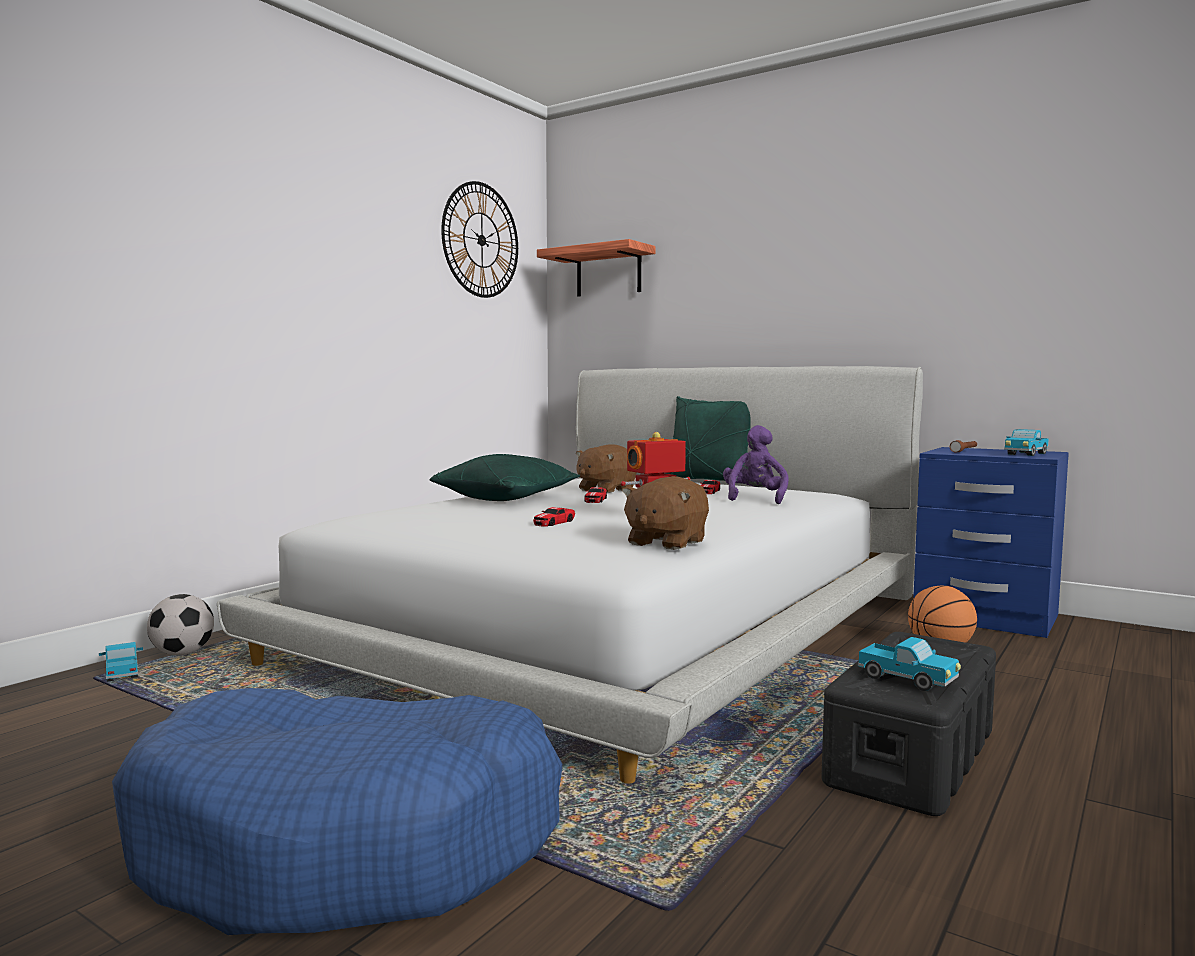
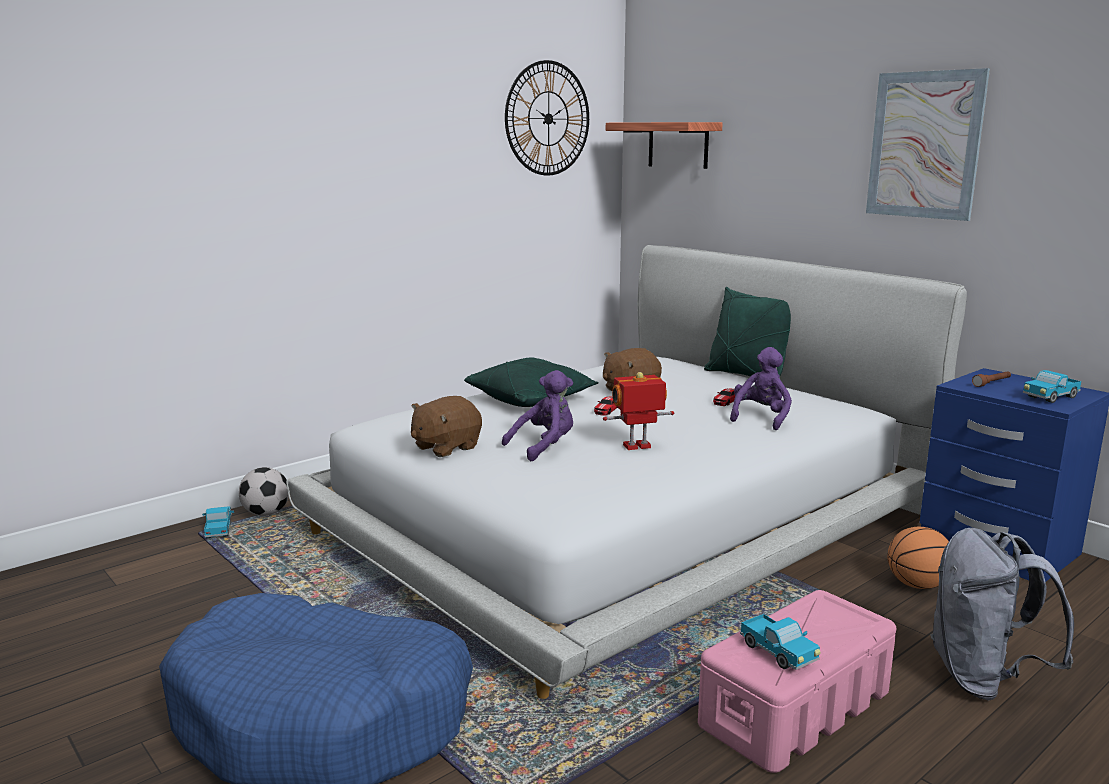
camera: 15 degrees right, 10 degrees up
(554, 522) = (544, 447): toy car -> purple plush toy
(665, 543) = (618, 489): brown plush toy -> brown plush toy (445, 447)
(863, 246) = (924, 145): none -> picture
(912, 756) = (796, 708): black storage box -> pink storage box
(1065, 710) = (983, 679): none -> grey backpack

